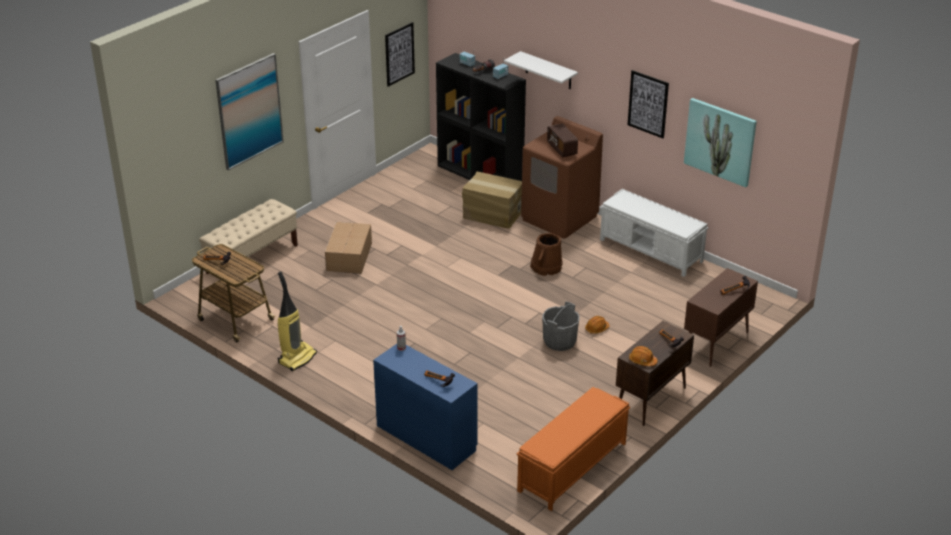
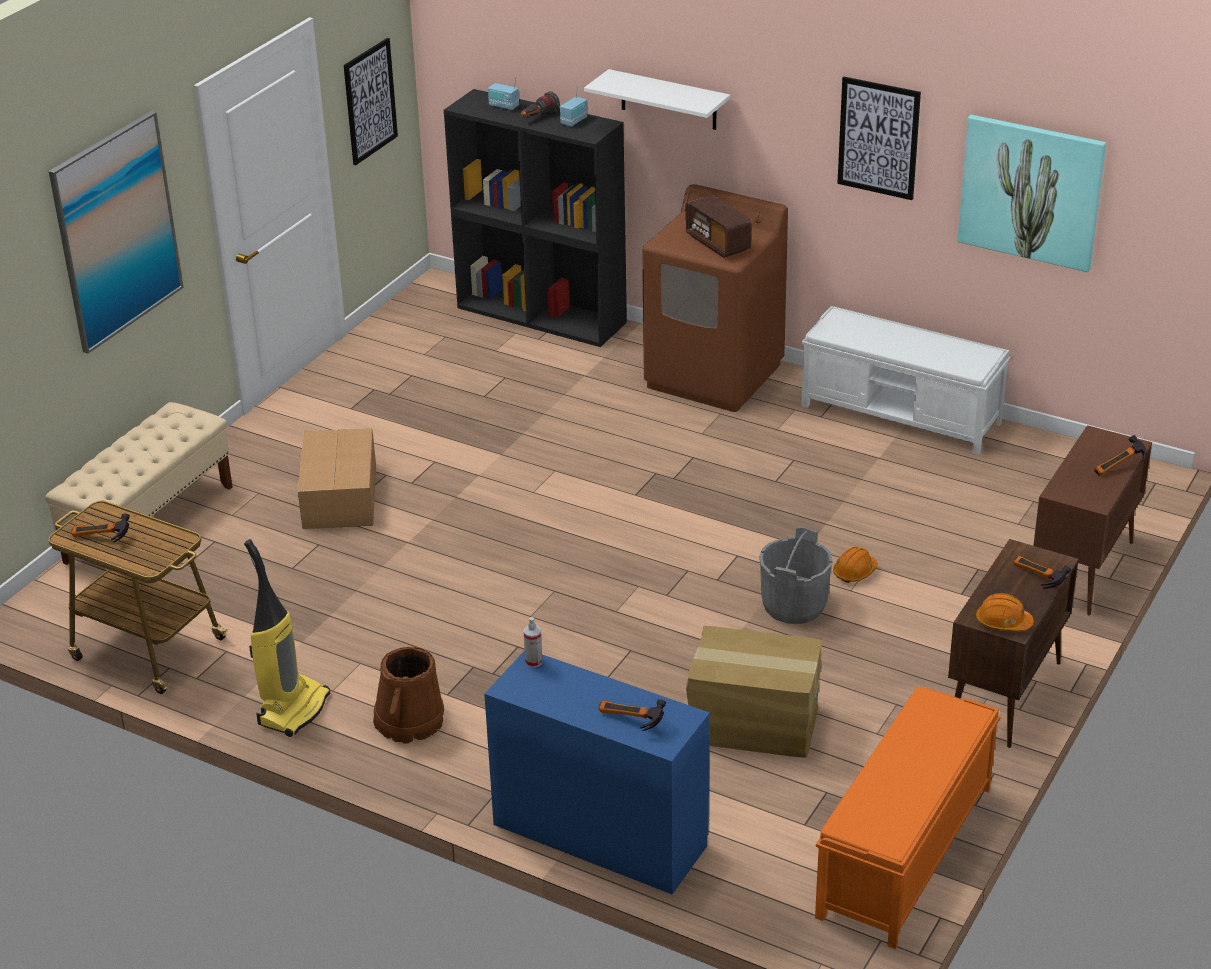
camera: 10 degrees left, 0 degrees up
(492, 215) = (587, 384): cardboard box -> cardboard box (752, 723)
(546, 267) = (720, 468): brown bucket -> brown bucket (409, 720)

